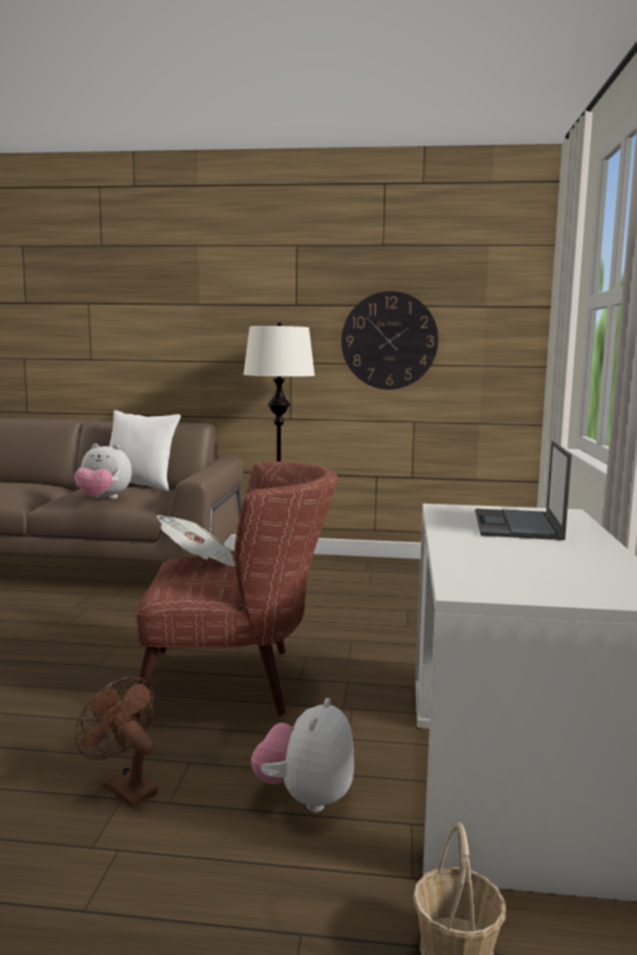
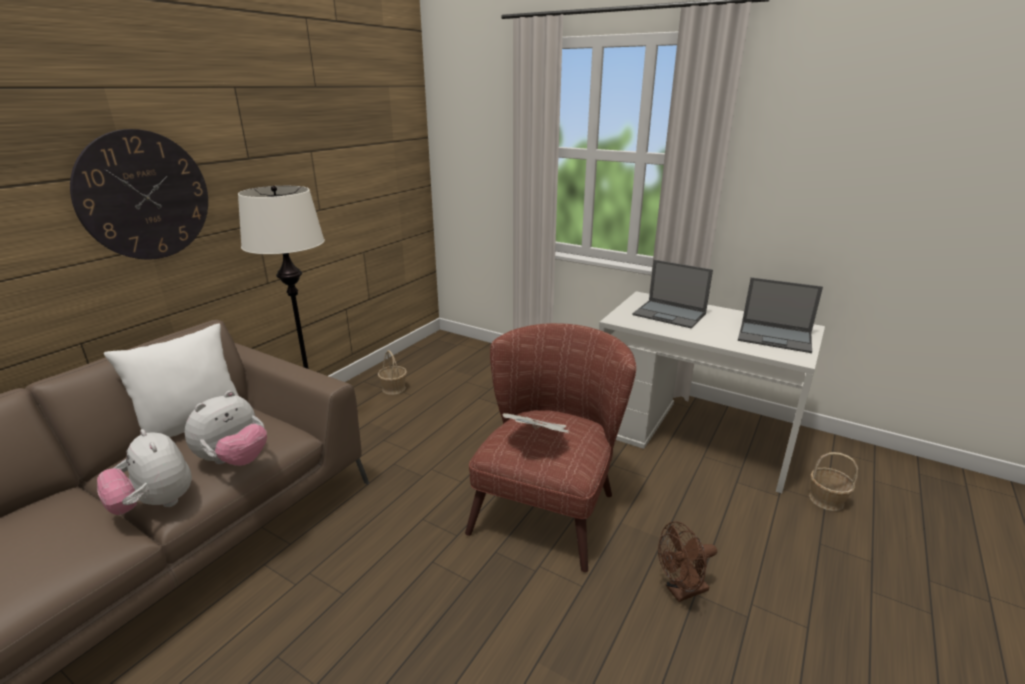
camera: 65 degrees left, 15 degrees up
(305, 797) = (708, 511): plush toy -> plush toy (156, 504)
(371, 574) = (394, 388): none -> basket
(389, 340) = (337, 183): wall clock -> wall clock (144, 196)
(543, 577) = (775, 337): none -> laptop

